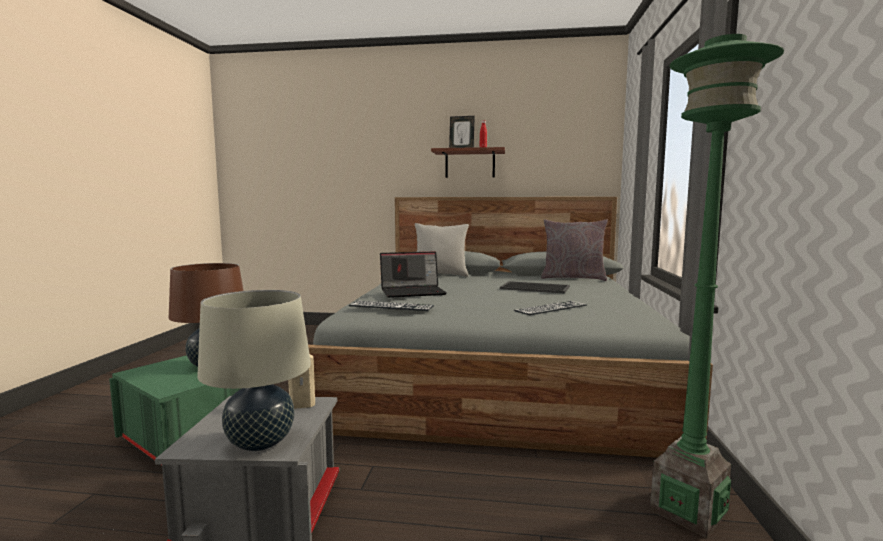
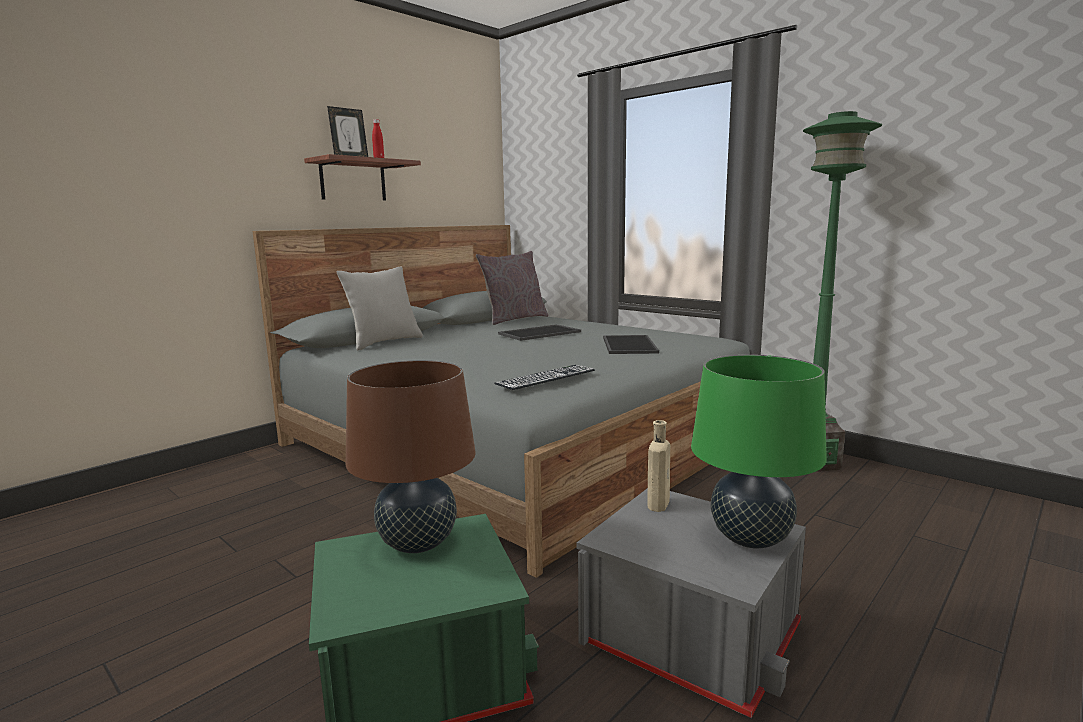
camera: 55 degrees left, 5 degrees up
(260, 442) = (750, 538): beige table lamp -> green table lamp
(413, 292) = (489, 361): laptop -> none
(551, 308) = (627, 345): keyboard -> tray

